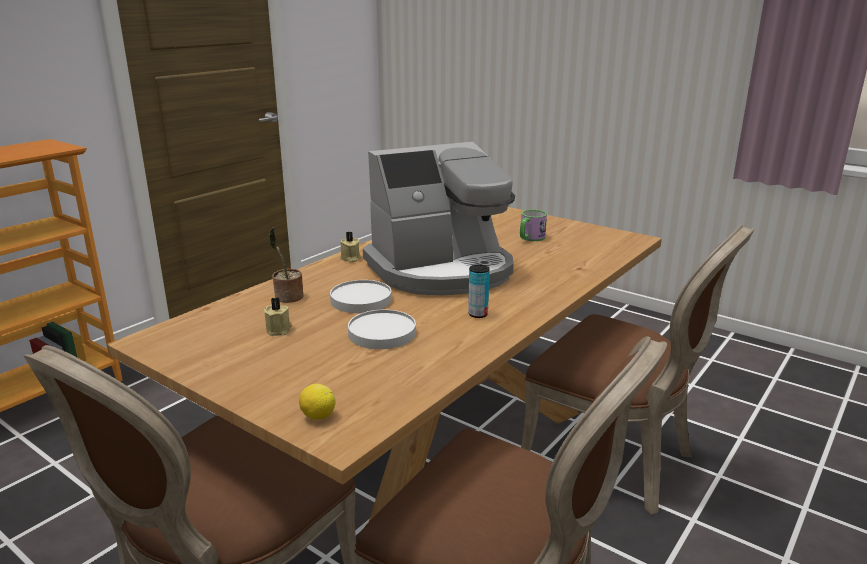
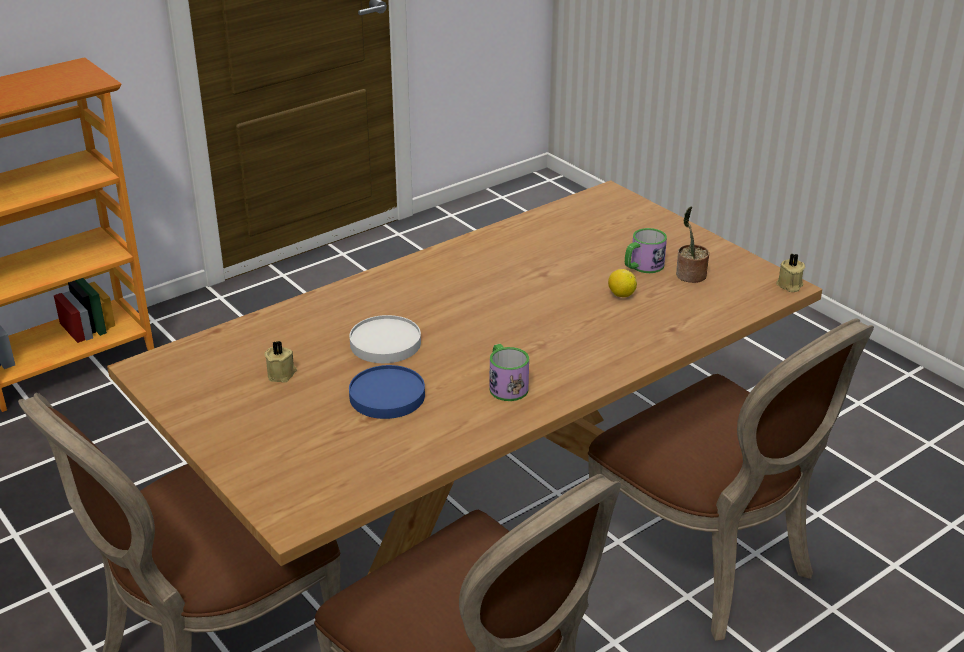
camera: 15 degrees right, 10 degrees up
(287, 297) = (307, 327): potted plant -> potted plant (689, 276)
(317, 416) = (280, 491): lemon -> lemon (621, 295)
(350, 258) = (401, 273): beige candle -> beige candle (789, 285)
(382, 333) = (387, 396): white plate -> blue plate
(442, 270) = (500, 309): coffee machine -> none
(478, 314) = (505, 385): can -> mug

